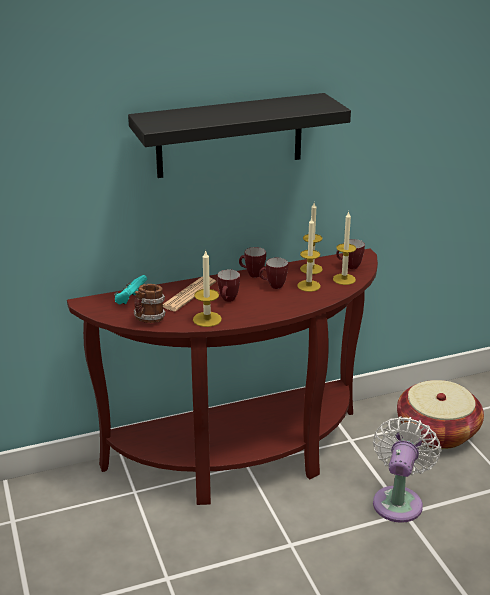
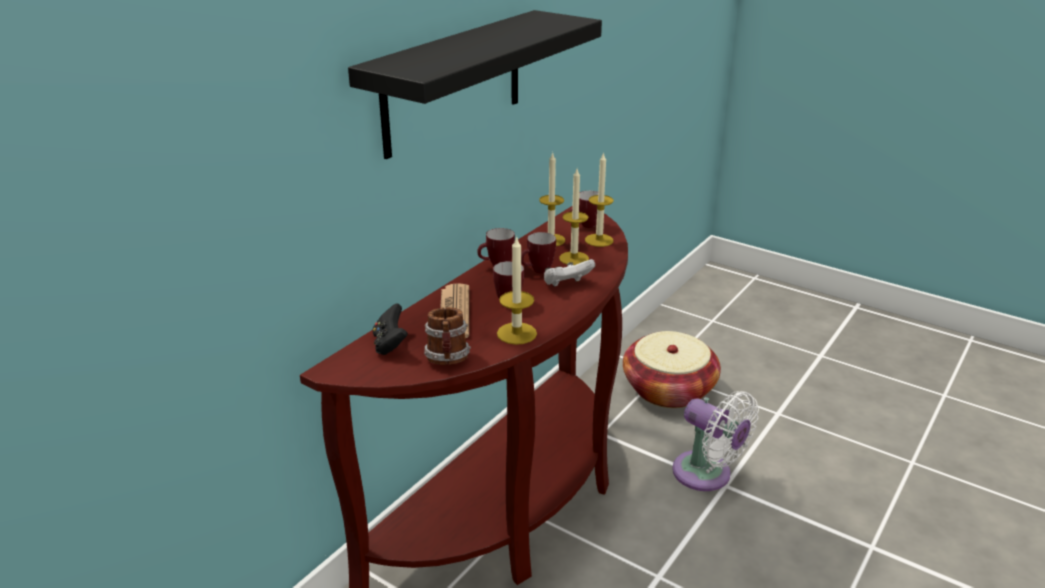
camera: 35 degrees left, 0 degrees up
(130, 300) = (390, 344): turquoise game controller -> black game controller
(279, 301) = (566, 284): none -> white game controller
(398, 500) = (707, 475): white fan -> white fan turned 150 degrees clockwise

